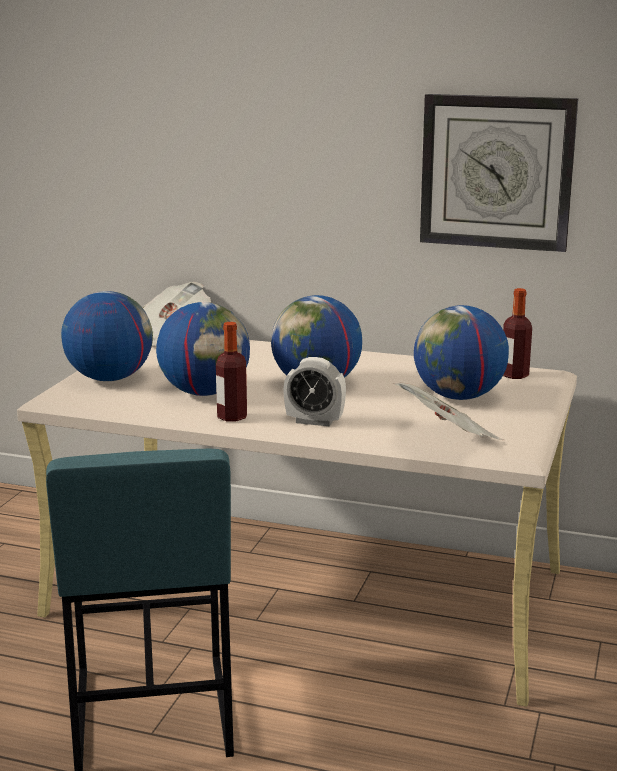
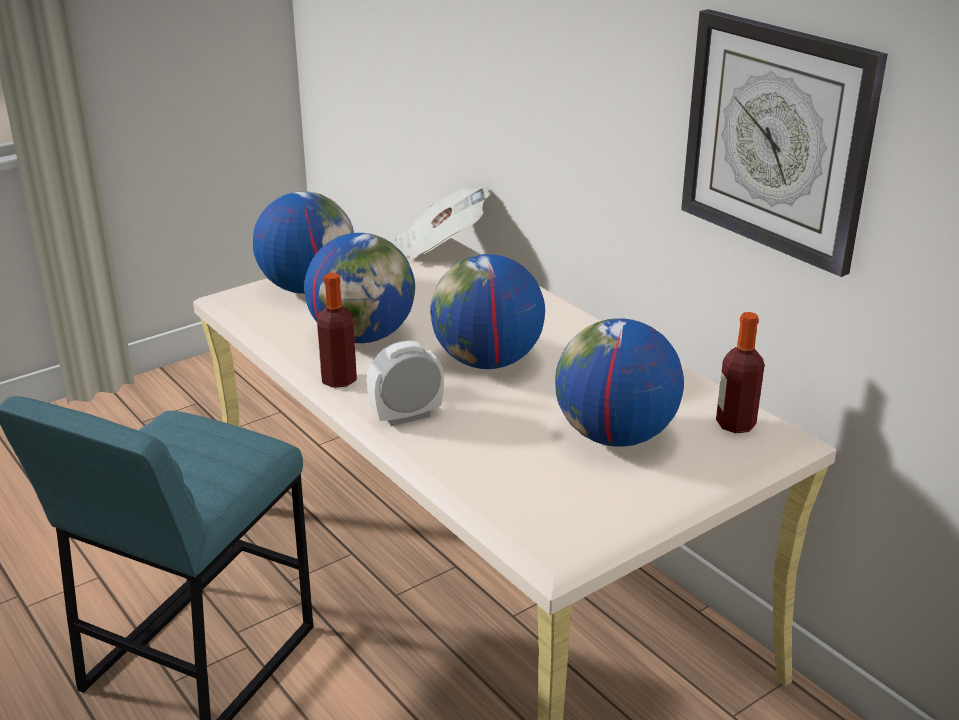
camera: 35 degrees right, 10 degrees up
(314, 421) = (406, 416): alarm clock -> alarm clock turned 105 degrees clockwise
(448, 439) = (505, 498): newspaper -> none

